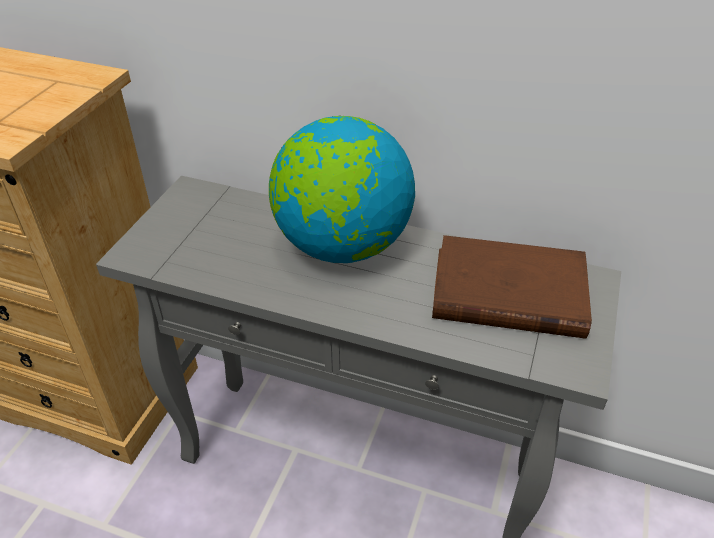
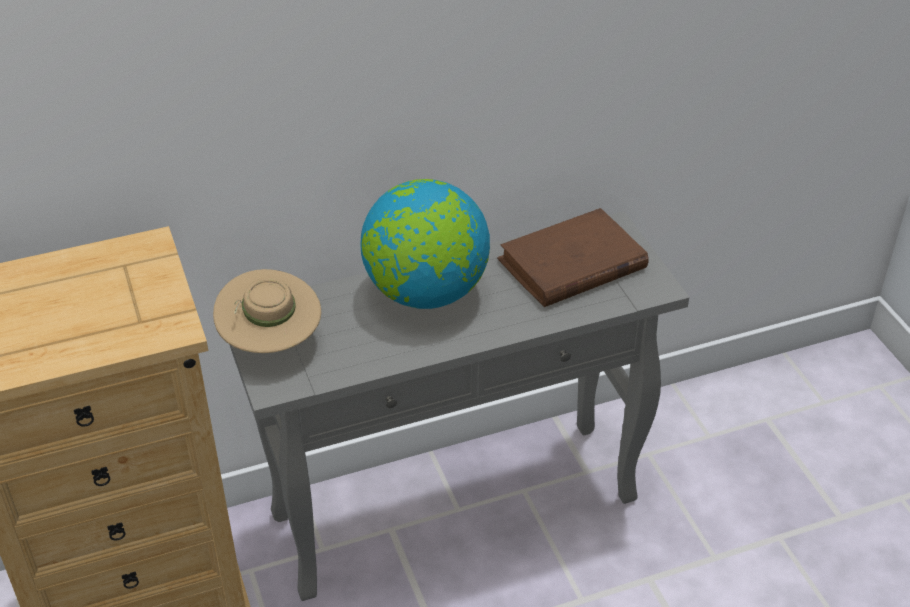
camera: 40 degrees left, 0 degrees up
(178, 219) = (271, 342): none -> beige hat

